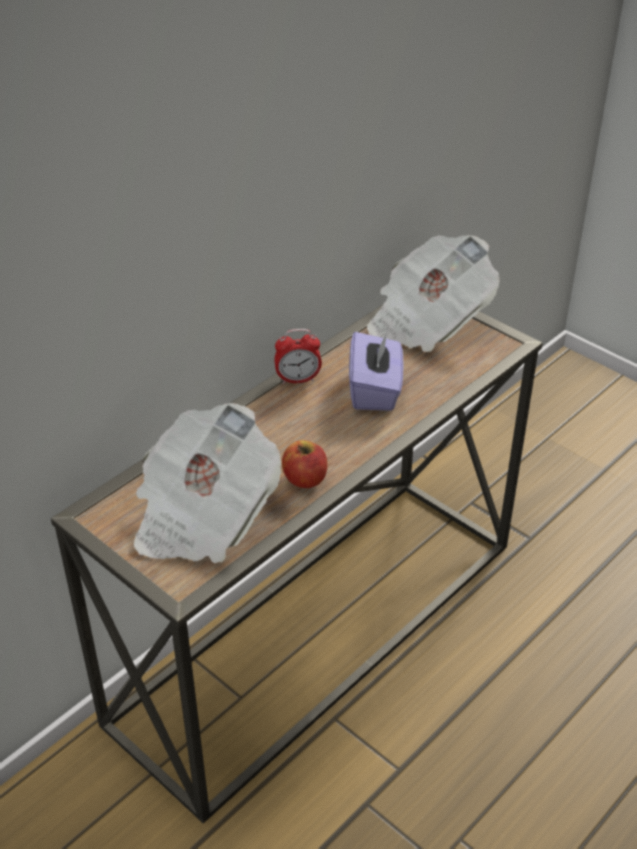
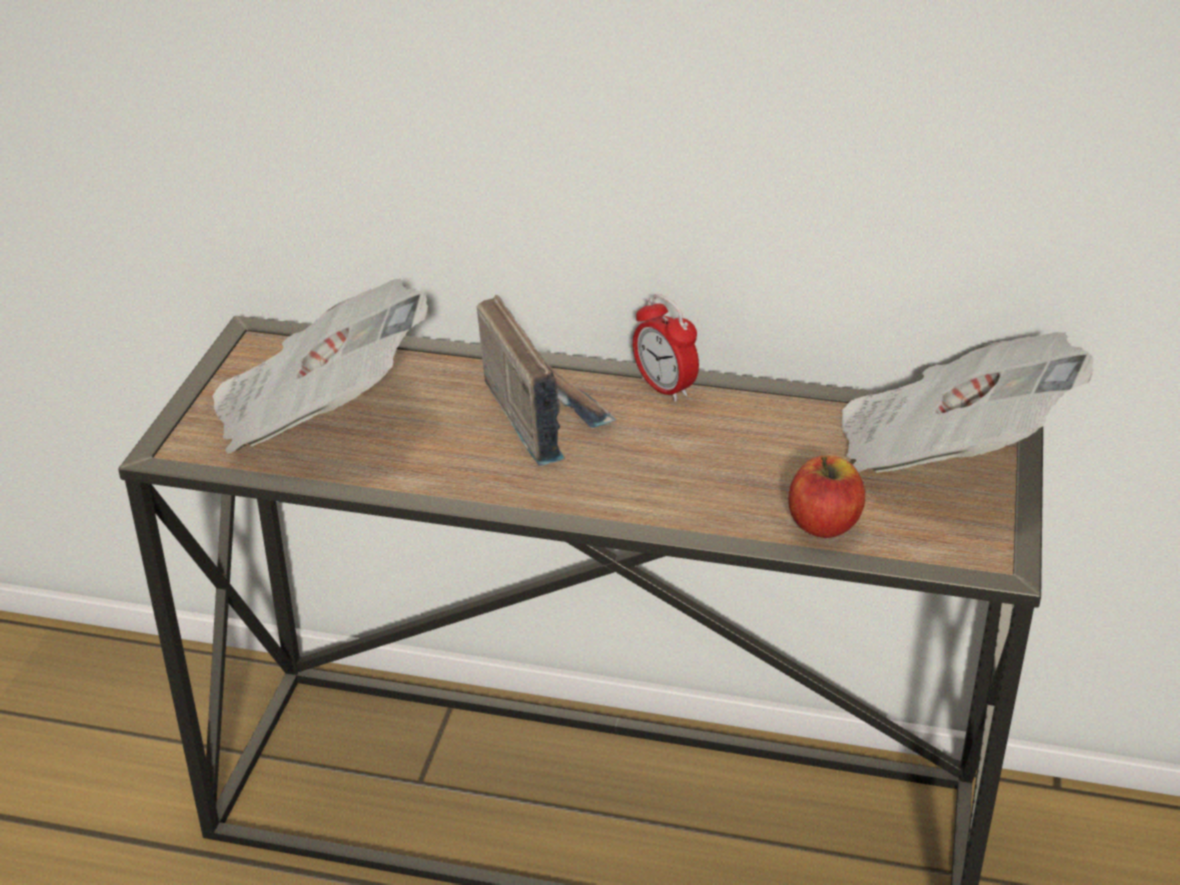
camera: 60 degrees right, 5 degrees down
(280, 430) = (542, 414): none -> radio
(305, 479) = (456, 469): apple -> apple (824, 524)
(375, 390) = (715, 464): purple tissue box -> none

